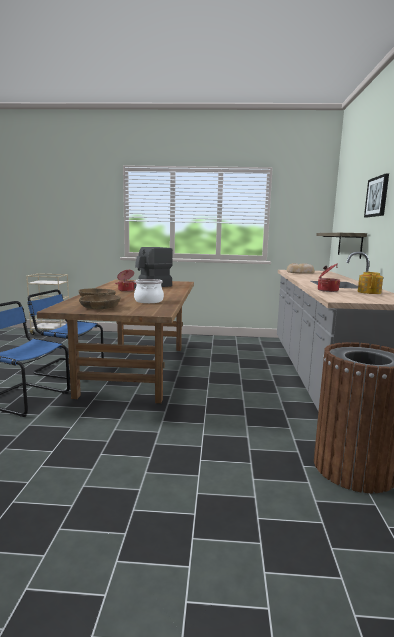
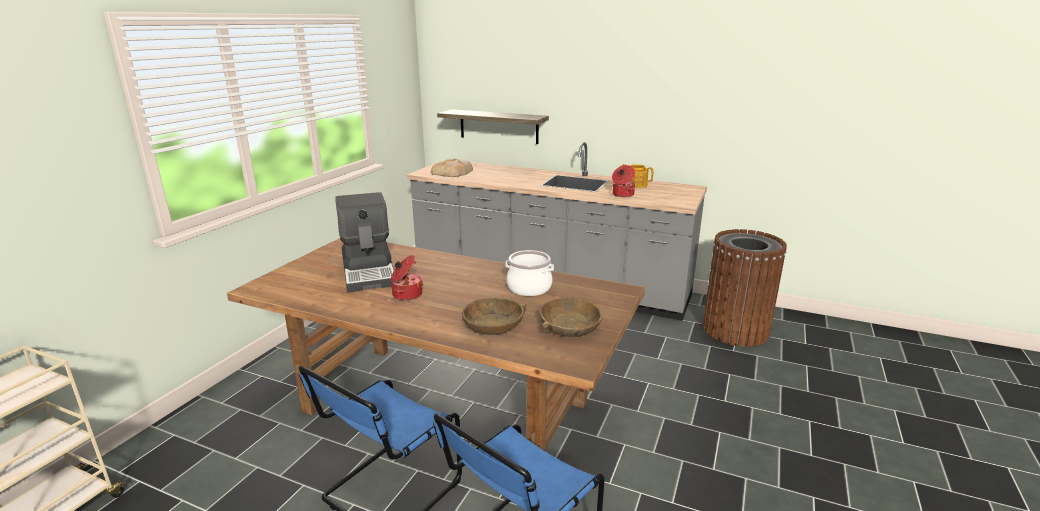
camera: 70 degrees left, 10 degrees up
(377, 197) = (566, 77): picture -> none

